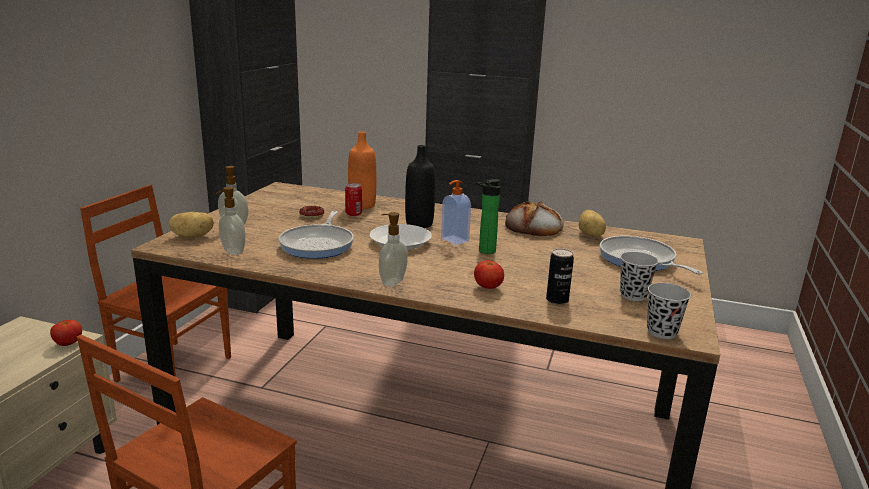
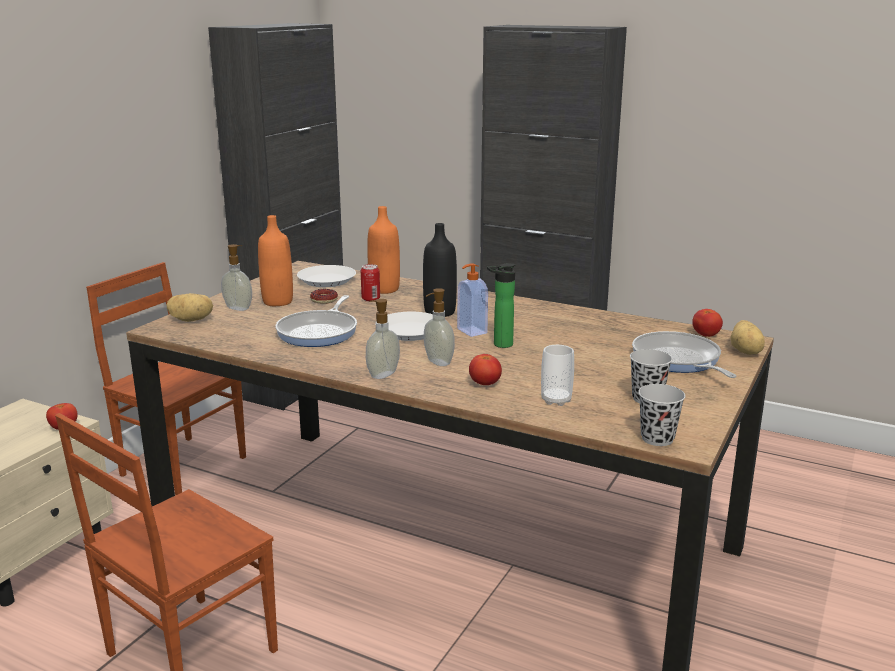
camera: 10 degrees right, 0 degrees up
(232, 252) = (227, 337): soap dispenser -> soap dispenser (437, 362)
(269, 218) = (277, 302): none -> orange bottle
(308, 198) = (327, 280): none -> white plate
(534, 227) = (572, 319): bread -> none
(557, 300) = (556, 400): can -> cup
(590, 234) = (635, 329): potato -> potato (746, 351)
(649, 238) = (706, 335): none -> tomato

